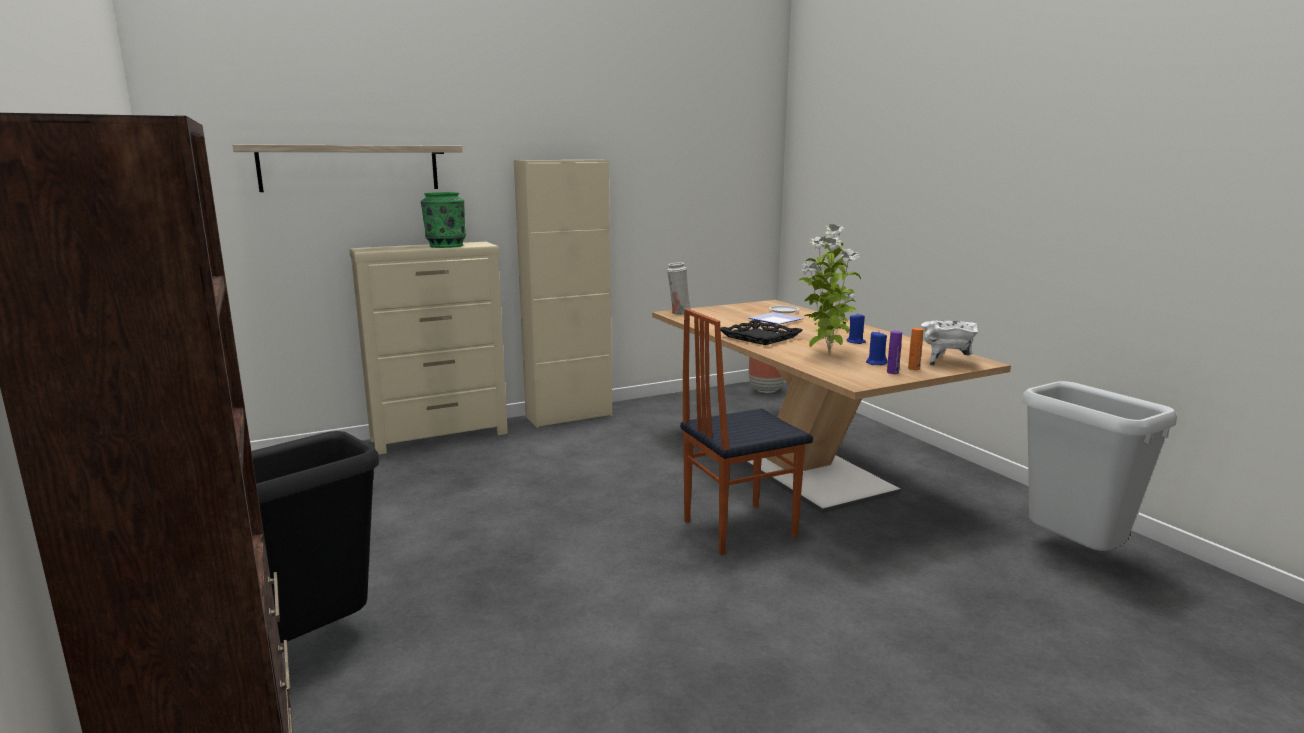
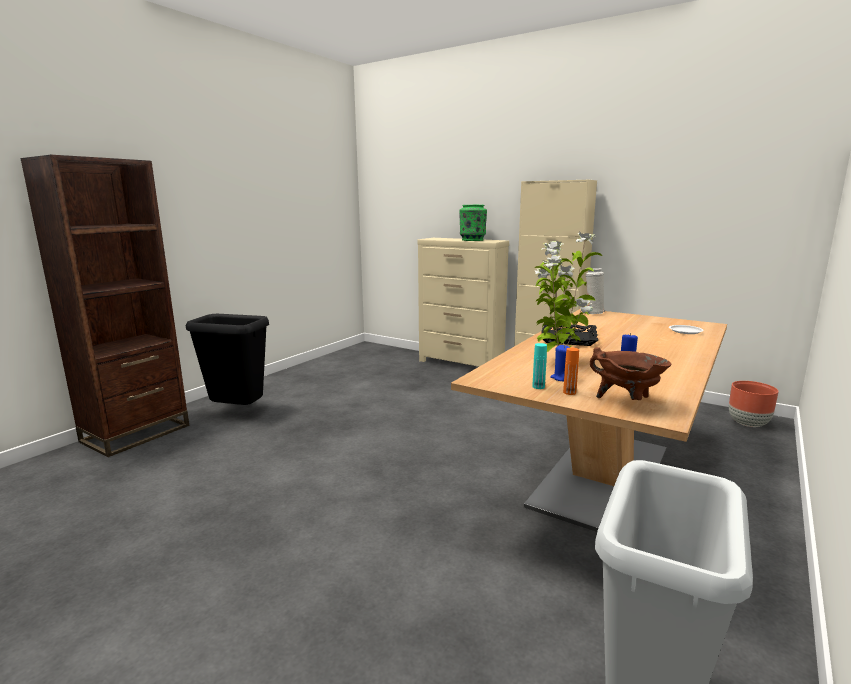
camera: 60 degrees right, 0 degrees up
(350, 168) = (438, 189): shelf -> none
(737, 528) = (454, 478): chair -> none
(776, 321) = (637, 334): plate -> none
(892, 372) = (538, 387): purple bottle -> turquoise bottle
(946, 362) = (627, 402): white cooking pot -> brown cooking pot

